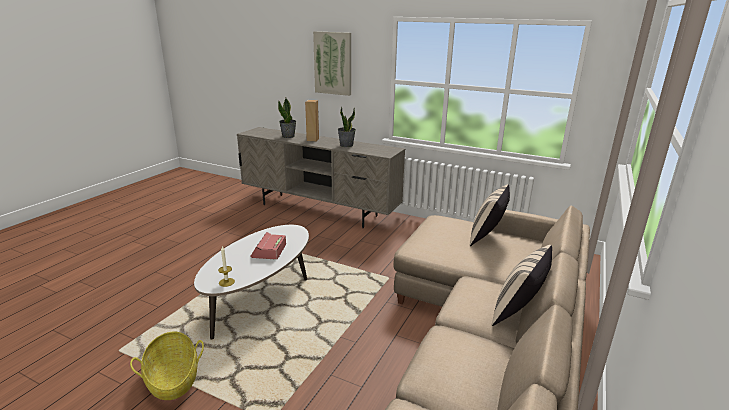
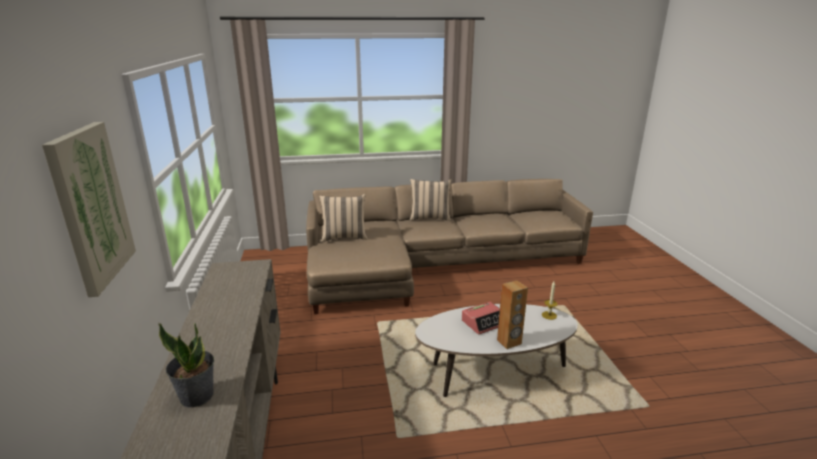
camera: 125 degrees left, 0 degrees up
(173, 379) = (609, 356): basket -> none
(312, 140) = (210, 351): brown speaker -> brown speaker (509, 342)
(346, 145) = (228, 305): potted plant -> none

